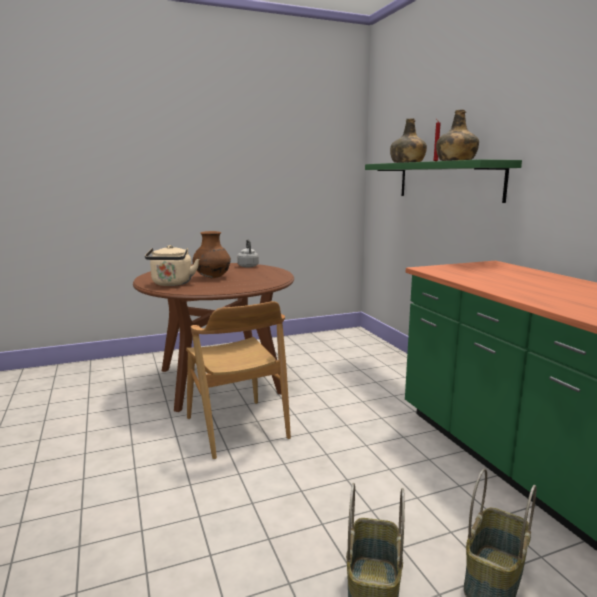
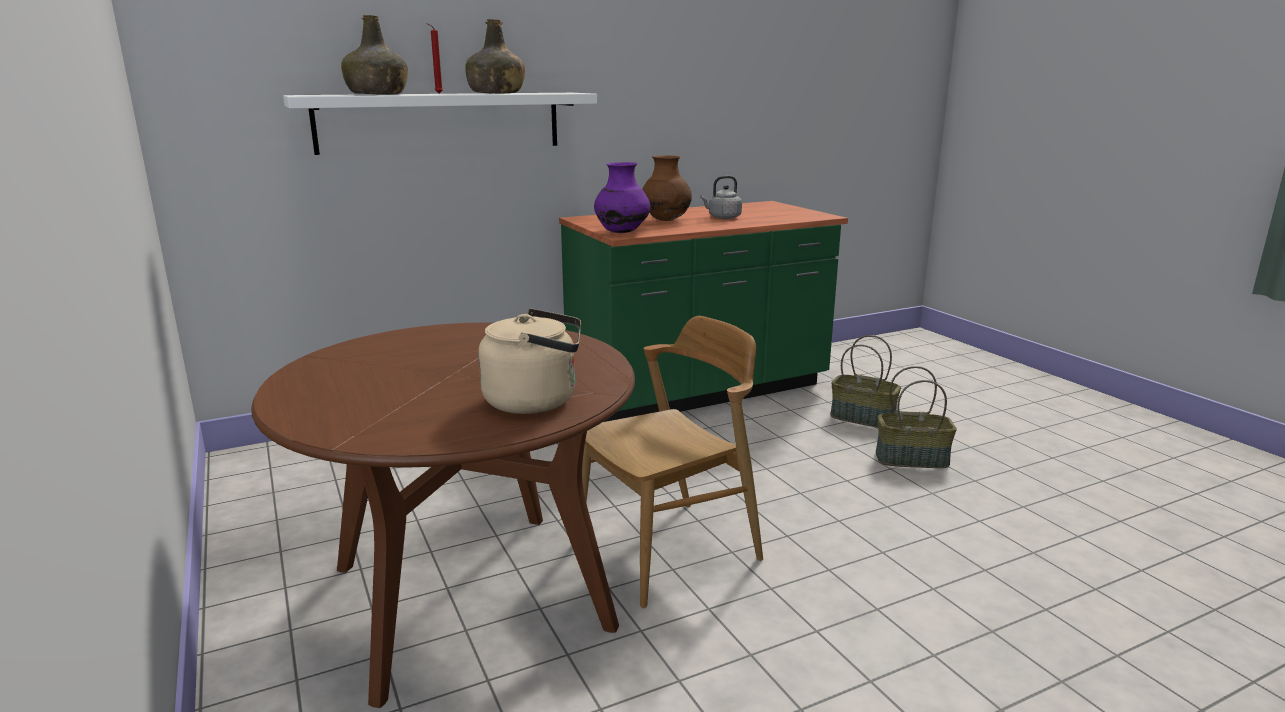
camera: 95 degrees left, 5 degrees up
(212, 277) = (470, 375): brown vase -> brown vase (665, 220)
(248, 266) = (340, 357): grey kettle -> grey kettle (722, 217)
(435, 268) = (622, 232): none -> purple vase
(447, 180) = (441, 122): green shelf -> white shelf

